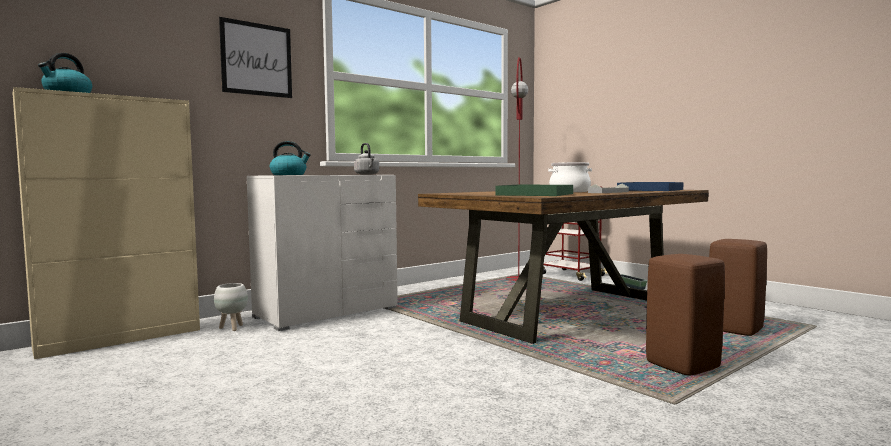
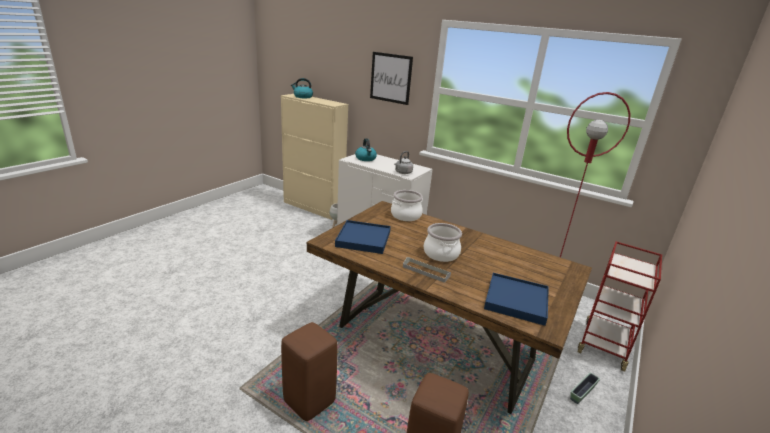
camera: 70 degrees right, 20 degrees up
(470, 192) = (405, 215): none -> cooking pot
(534, 194) = (363, 239): green tray -> blue tray

